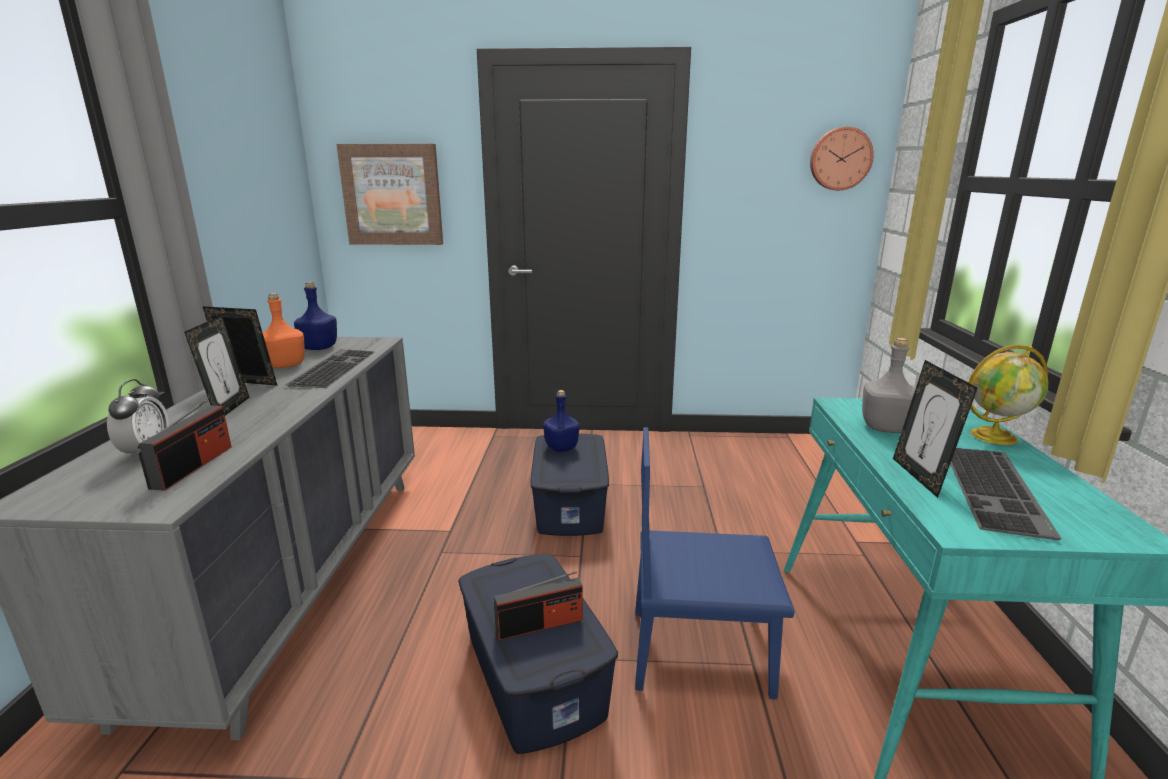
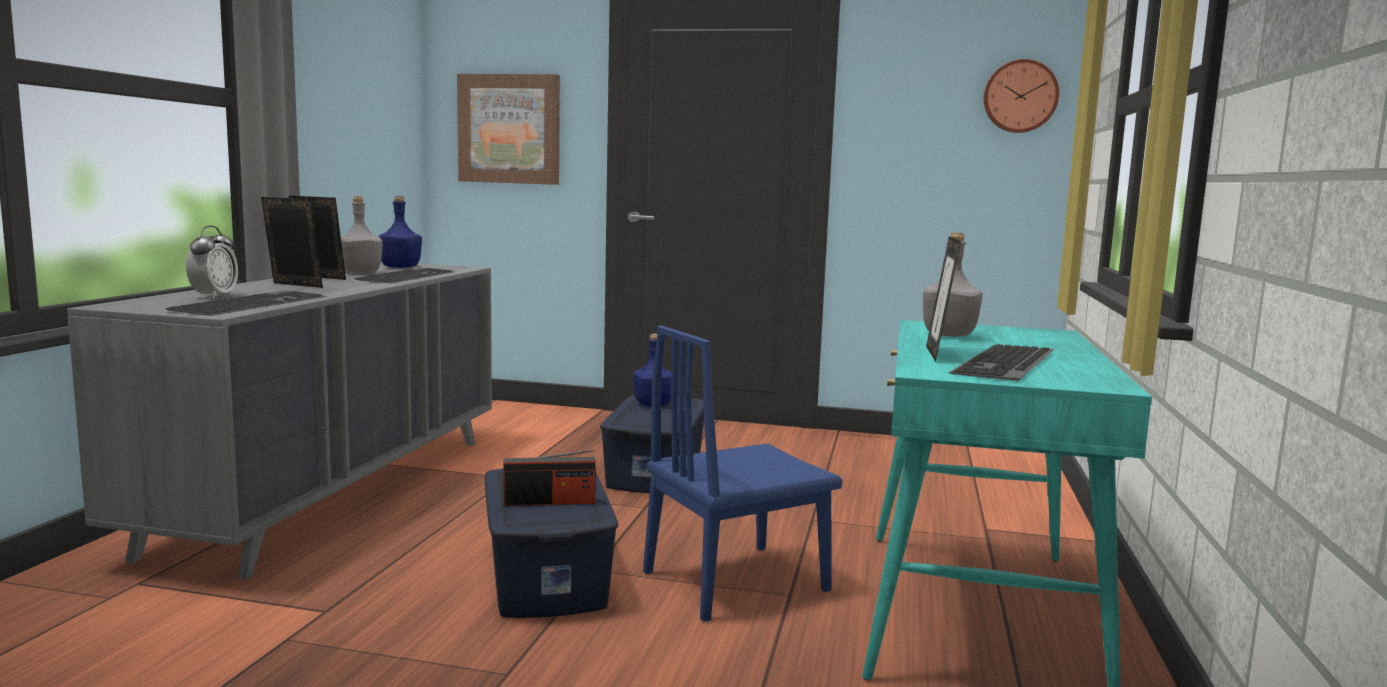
camera: 10 degrees right, 10 degrees down
(193, 466) = (250, 303): radio -> keyboard
(228, 409) = (293, 286): picture frame -> picture frame turned 75 degrees counterclockwise
(285, 365) = (360, 272): orange bottle -> grey bottle
(700, 651) = (736, 581): blue chair -> blue chair turned 45 degrees counterclockwise
(994, 436) = (1066, 345): globe -> none

